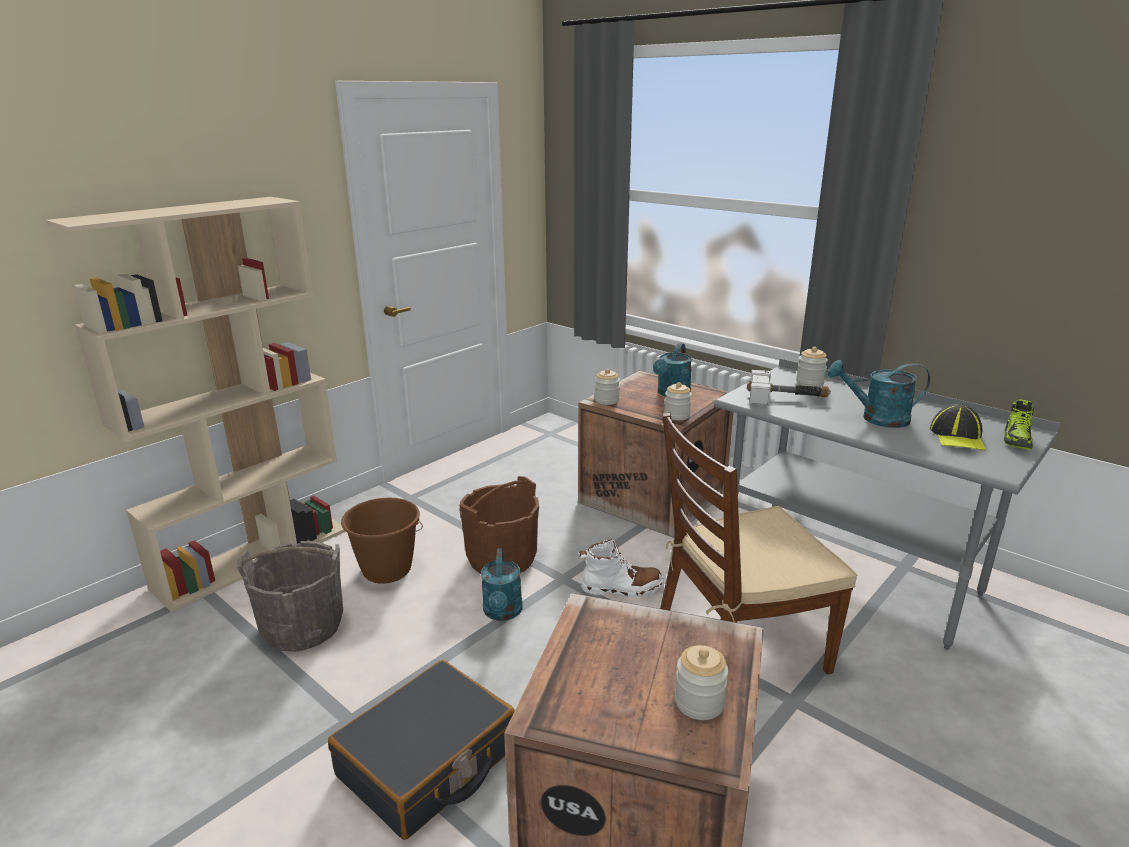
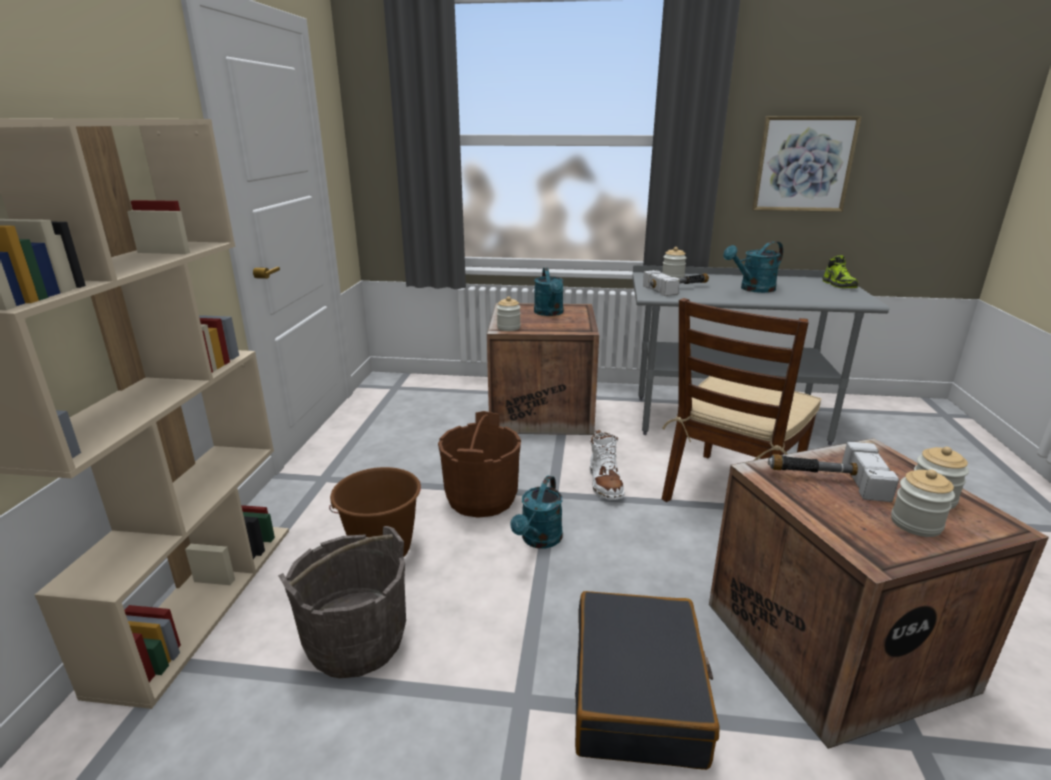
camera: 35 degrees left, 0 degrees up
(502, 613) = (539, 540): turquoise watering can -> turquoise watering can turned 60 degrees clockwise
(621, 588) = (605, 483): white boot -> white boot turned 120 degrees clockwise
(631, 639) = (824, 478): none -> hammer
(677, 415) = (580, 326): jar -> jar (916, 524)
(958, 437) = (811, 289): cap -> none
(1026, 265) = (803, 164): none -> picture

